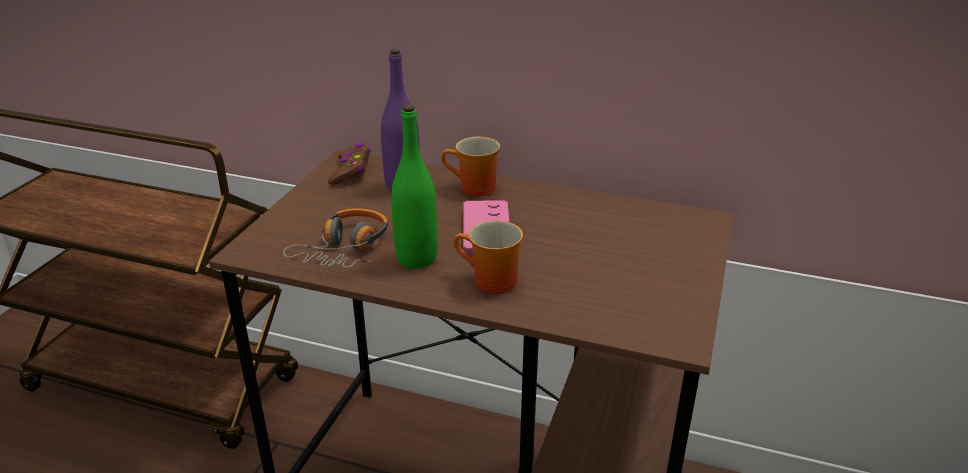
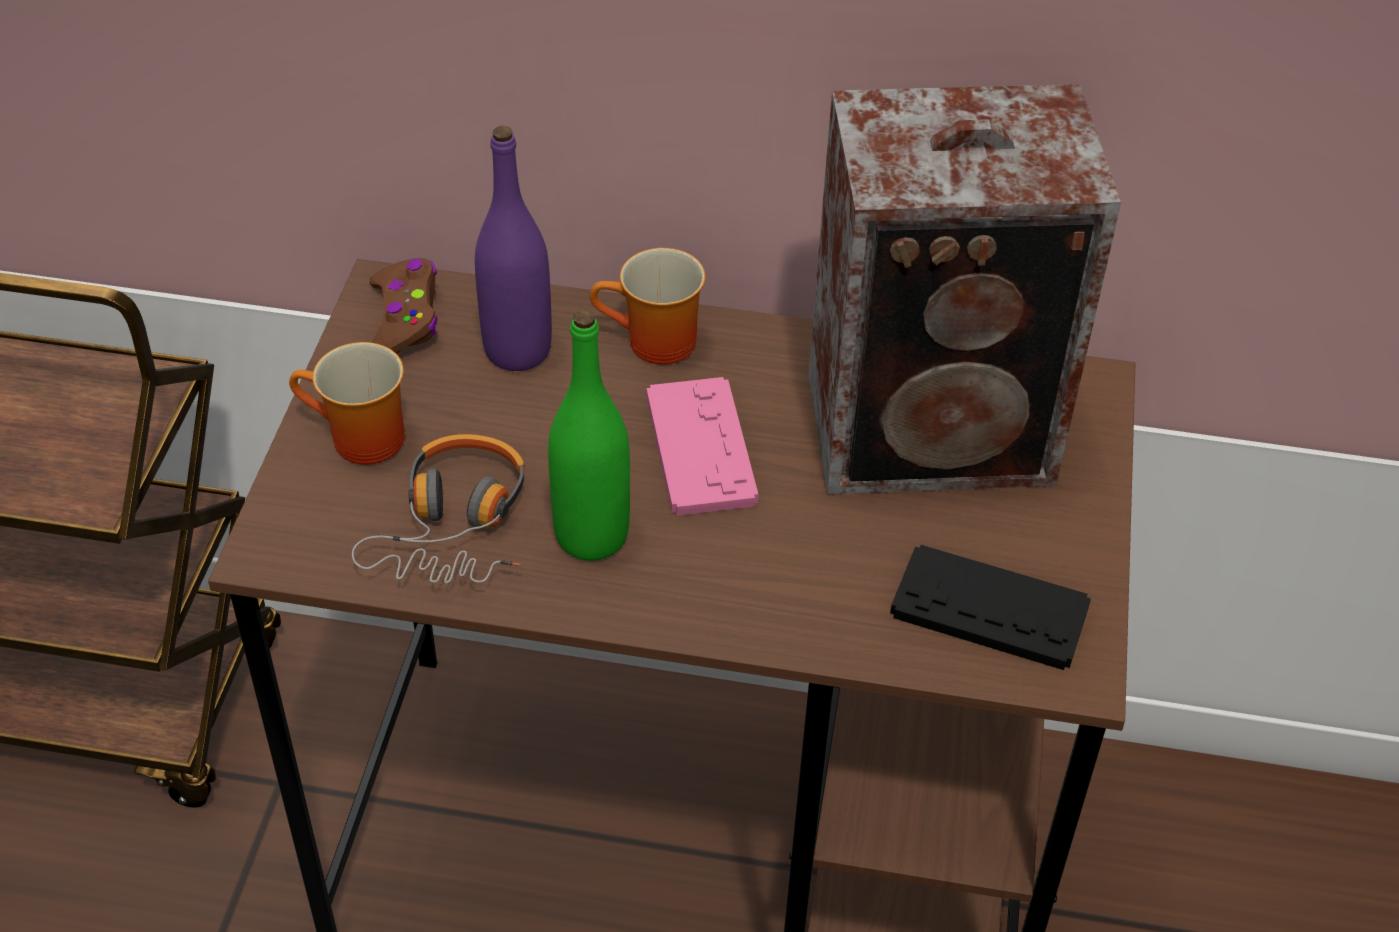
camera: 10 degrees left, 15 degrees up
(489, 282) = (733, 578): mug -> mug (358, 442)
(618, 231) = (938, 430): none -> speaker
(634, 308) = (989, 610): none -> black game controller

